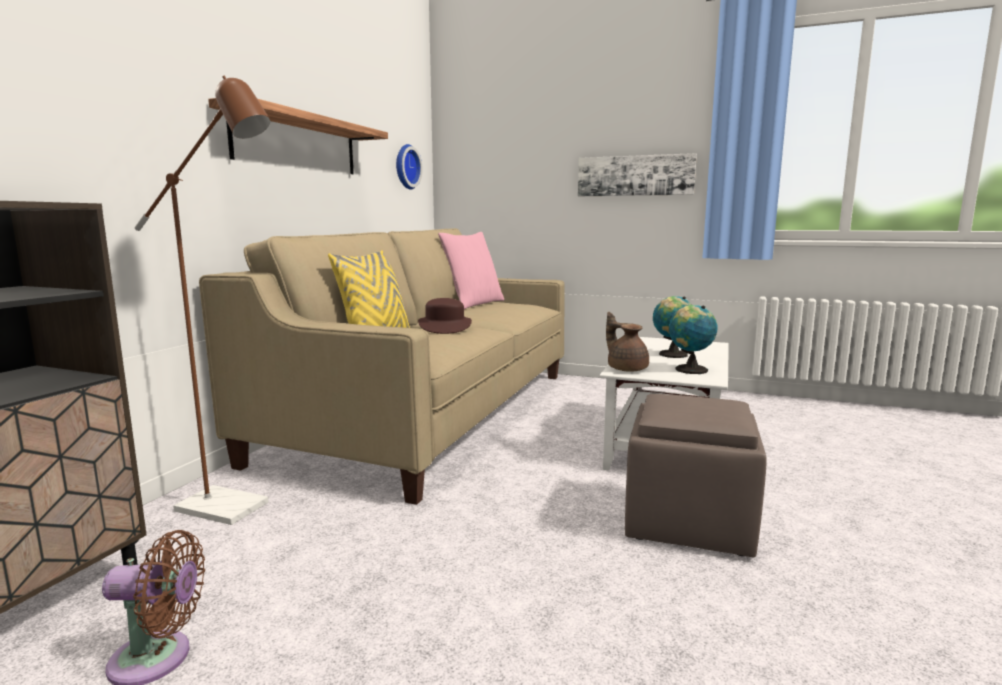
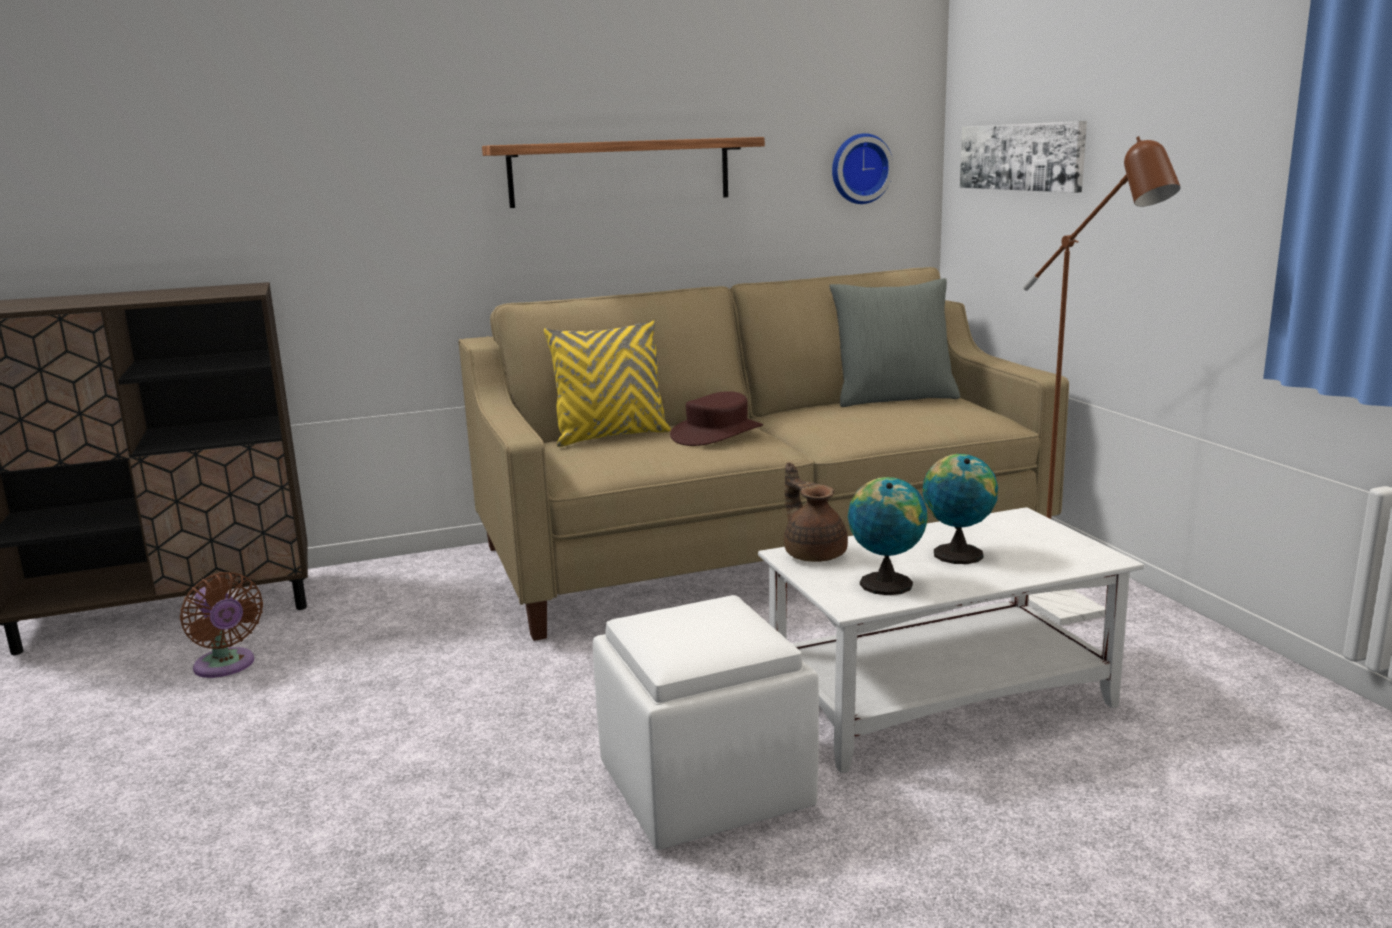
camera: 50 degrees right, 5 degrees up
(234, 509) = (426, 584): brown floor lamp -> brown floor lamp (1068, 611)
(473, 304) = (893, 398): pink pillow -> grey pillow
(626, 368) = (814, 554): brown teapot -> brown teapot turned 45 degrees counterclockwise
(635, 176) = (1192, 190): picture -> picture (1021, 157)
(687, 522) = (702, 786): brown ottoman -> white ottoman

